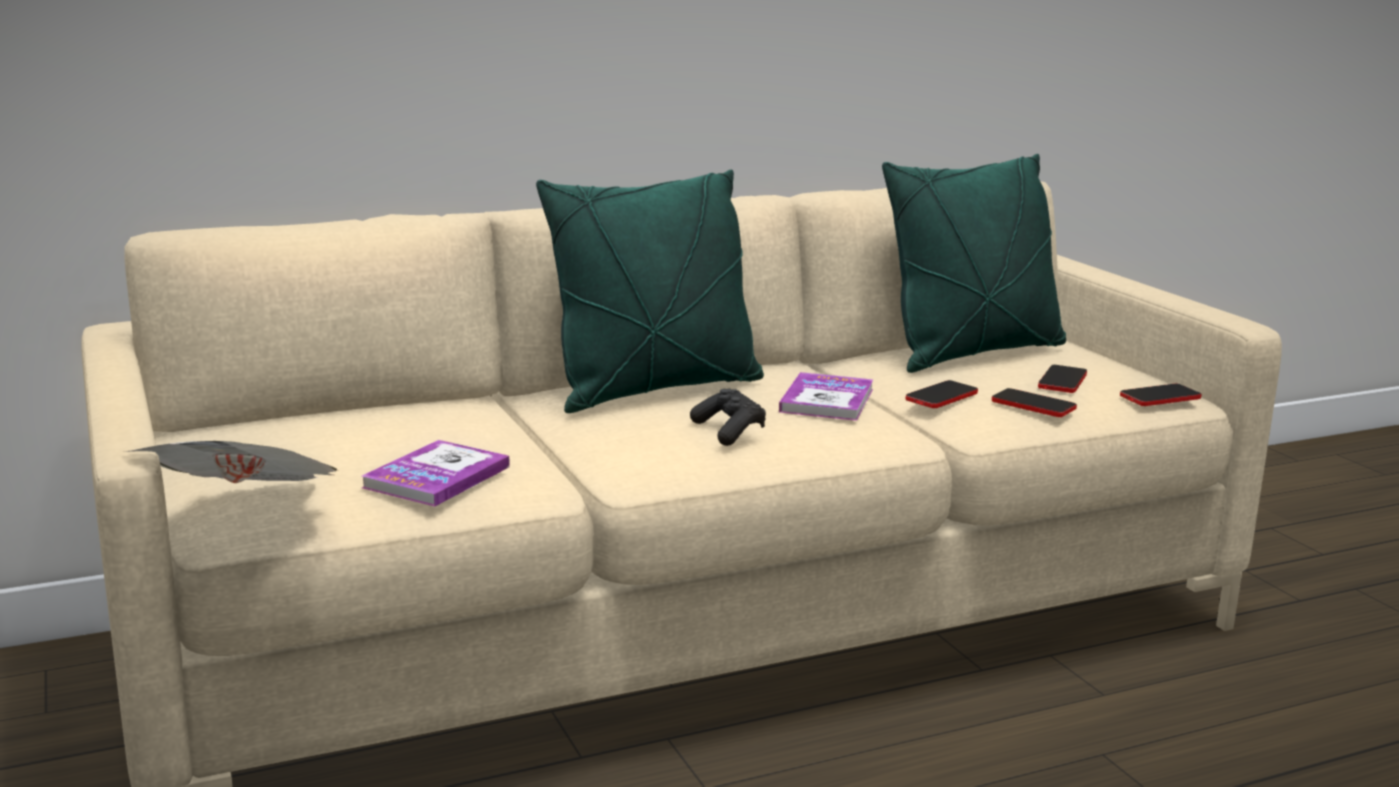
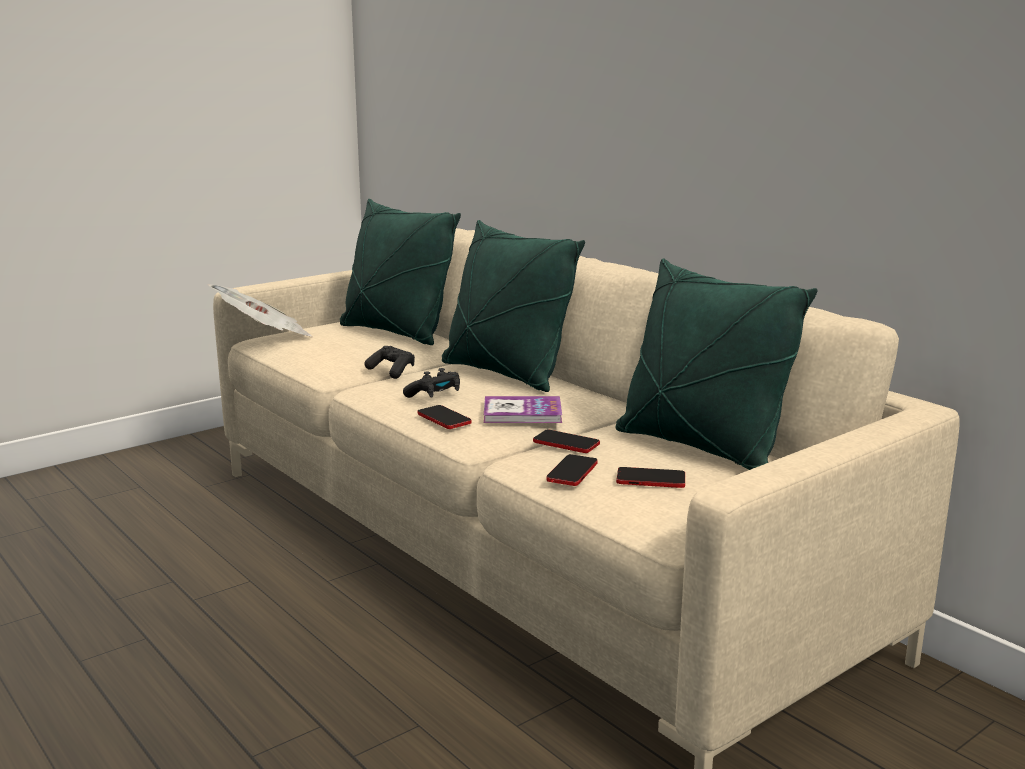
camera: 75 degrees right, 0 degrees up
(357, 424) = (396, 332): none -> green pillow
(436, 477) = (325, 354): book -> none
(574, 447) = (391, 371): none -> black game controller
(1160, 397) = (650, 520): phone -> phone (444, 418)

